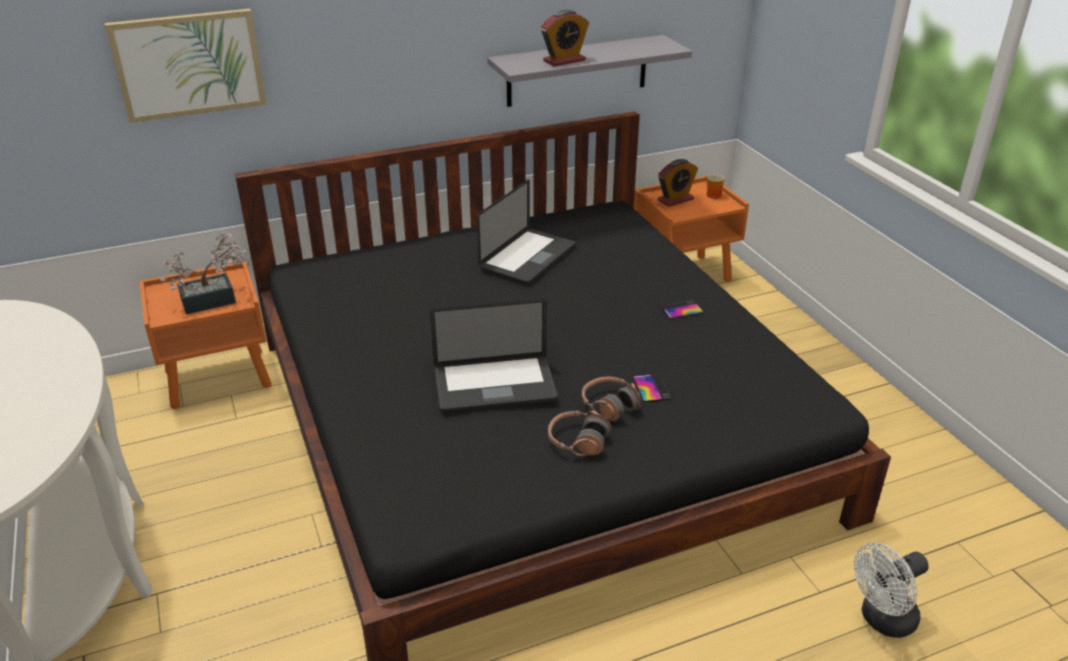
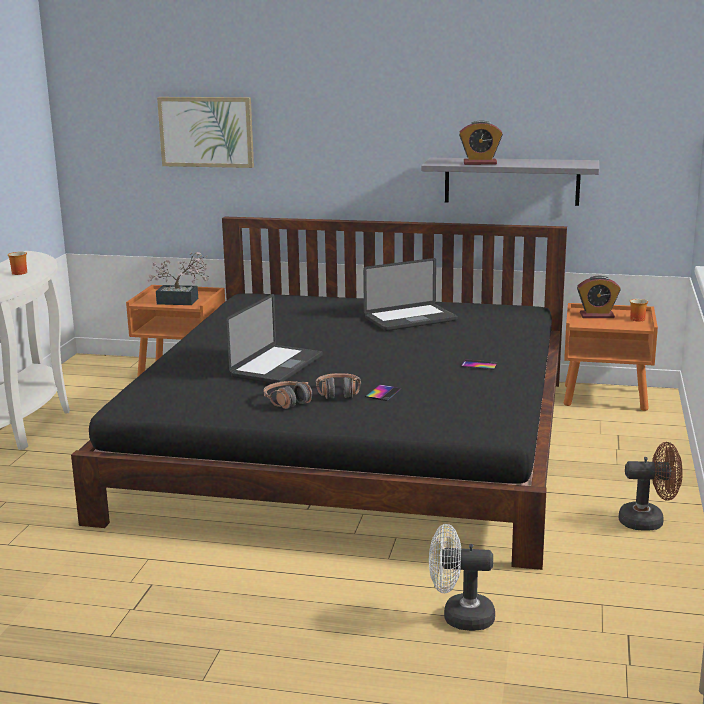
camera: 35 degrees right, 15 degrees down
(41, 356) = (19, 272): none -> mug
(494, 386) = (277, 366): laptop -> laptop turned 90 degrees counterclockwise
(878, 421) = (648, 521): none -> brown fan

